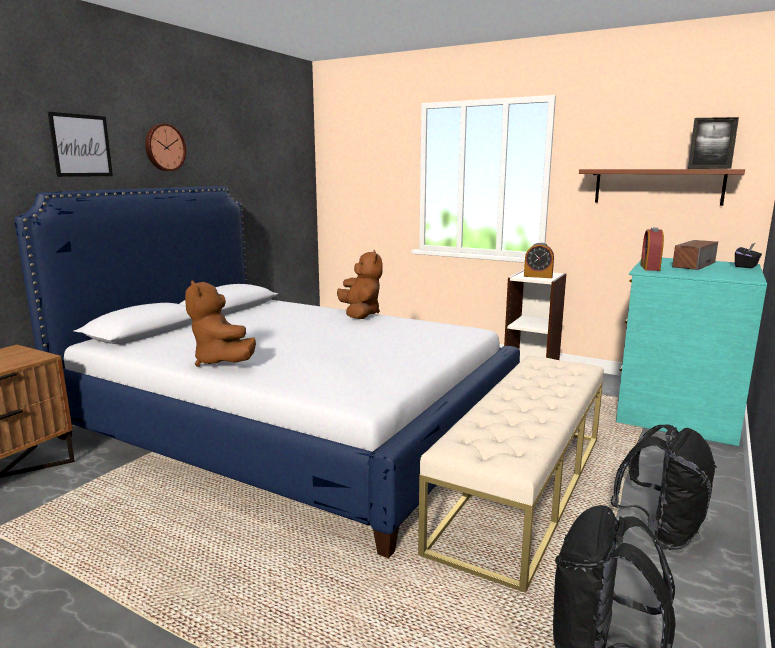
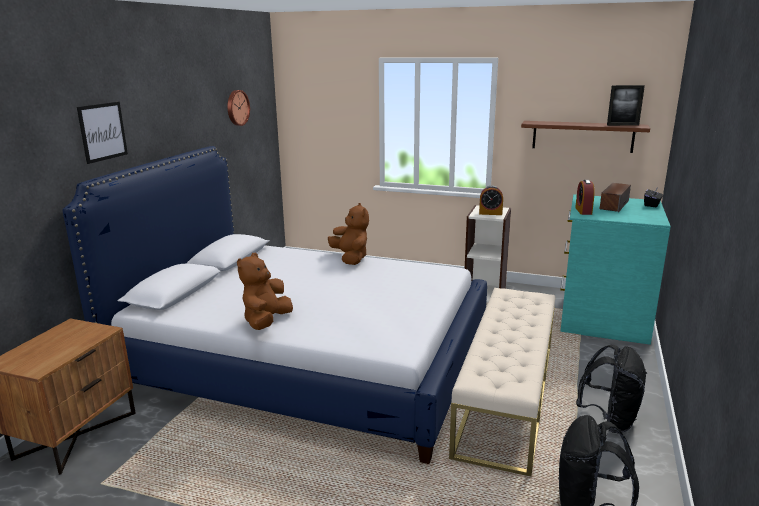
camera: 10 degrees left, 5 degrees up
(164, 147) = (163, 119): wall clock -> wall clock (237, 107)
(222, 362) = (266, 322): brown plush toy -> brown plush toy turned 60 degrees clockwise

